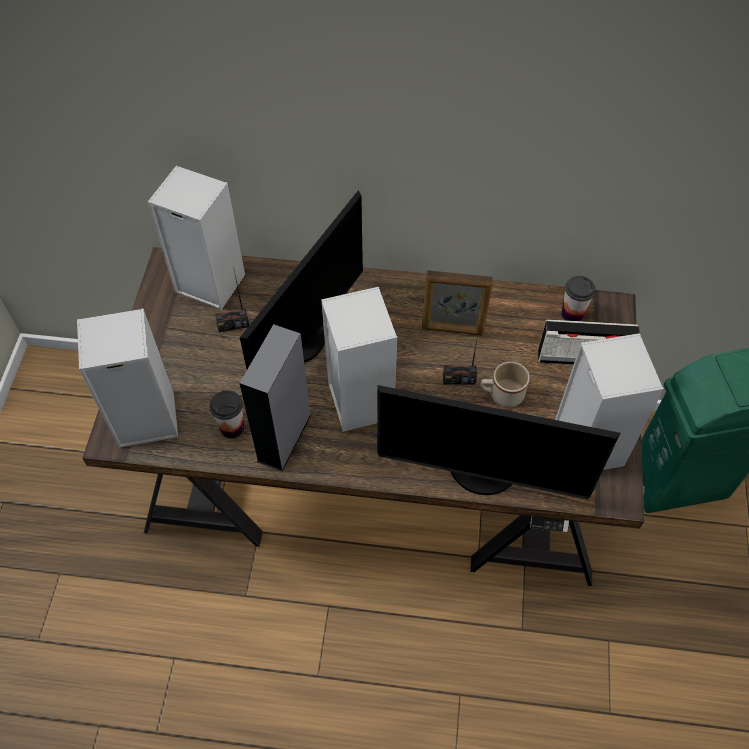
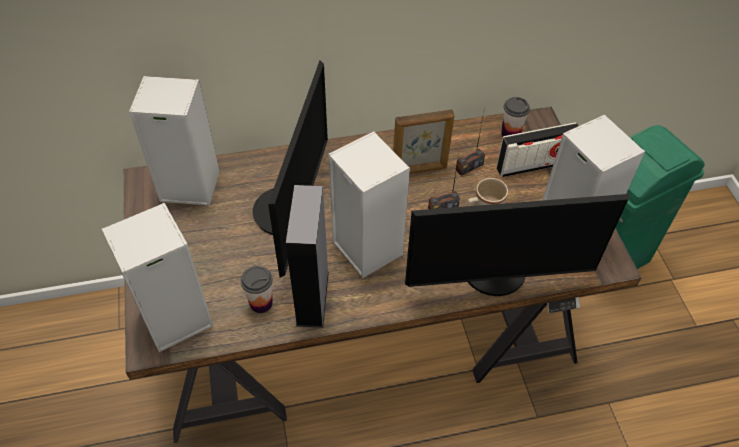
camera: 20 degrees left, 5 degrees down
(233, 325) = (226, 215): radio -> radio (469, 167)

